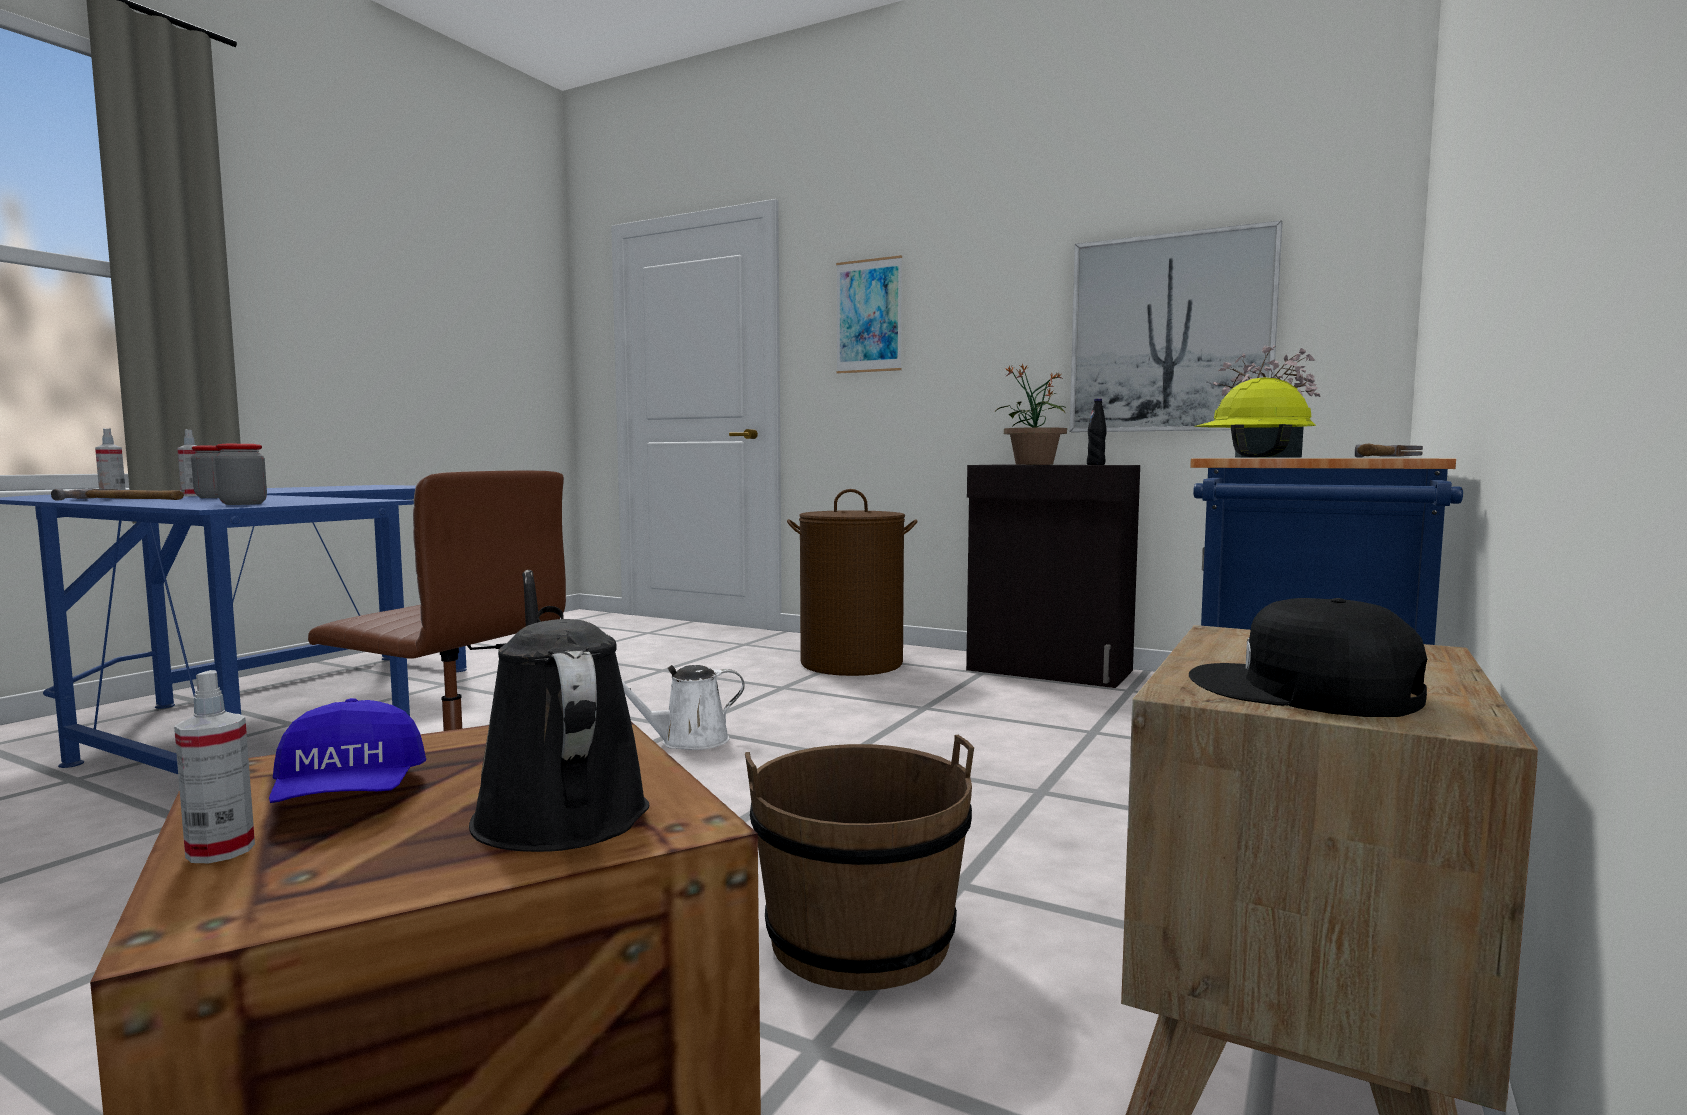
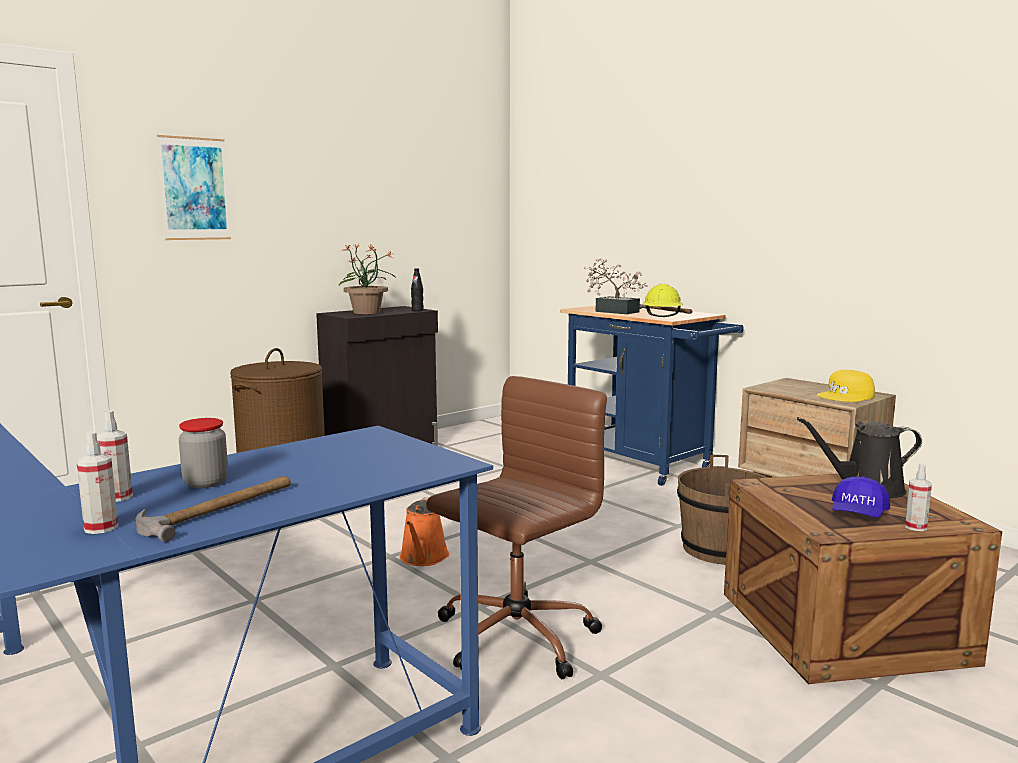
camera: 70 degrees left, 5 degrees up
(243, 504) = (407, 460): jar -> none
(349, 796) = (858, 515): blue cap -> blue cap turned 120 degrees clockwise
(687, 741) = (423, 558): white watering can -> orange watering can
(1170, 334) = (412, 222): picture -> none
(1304, 691) = (846, 396): black cap -> yellow cap

